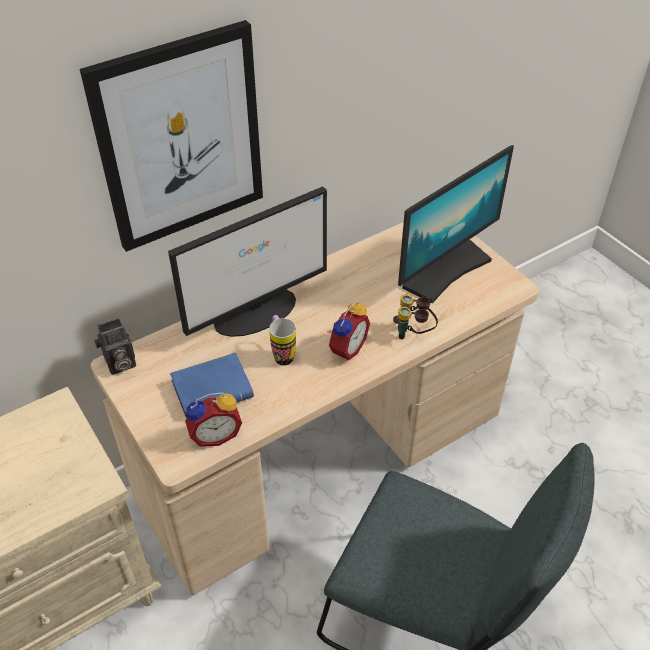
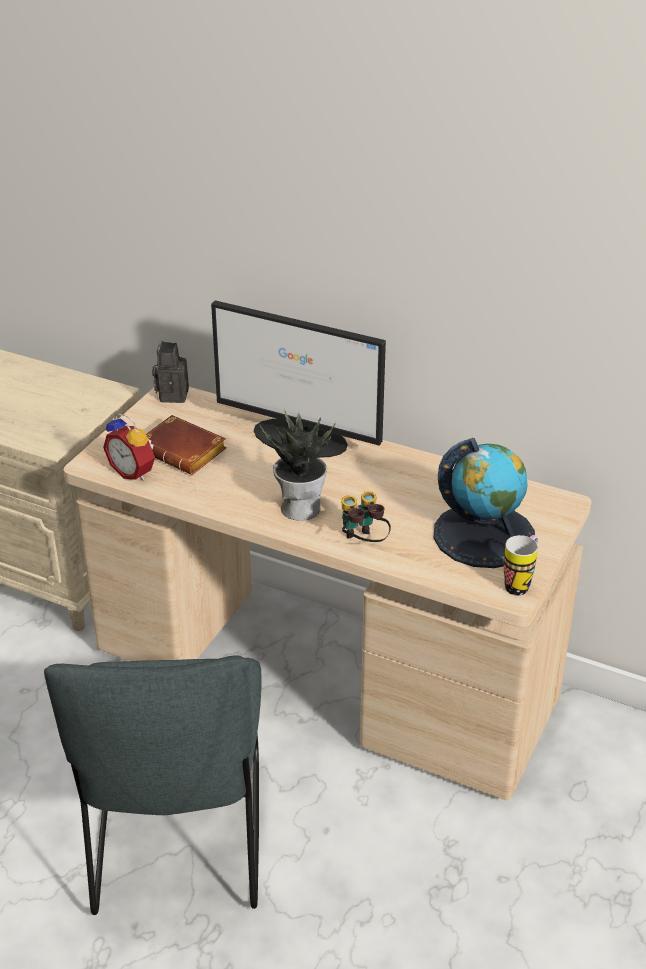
camera: 60 degrees right, 10 degrees down
(119, 364) = (172, 394): camera -> camera turned 60 degrees clockwise
(180, 139) = (283, 214): picture -> none
(214, 388) = (185, 451): blue book -> brown book
(282, 354) = (259, 472): mug -> mug (520, 584)
(346, 349) = (300, 507): alarm clock -> potted plant
(445, 270) = (484, 535): monitor -> globe

